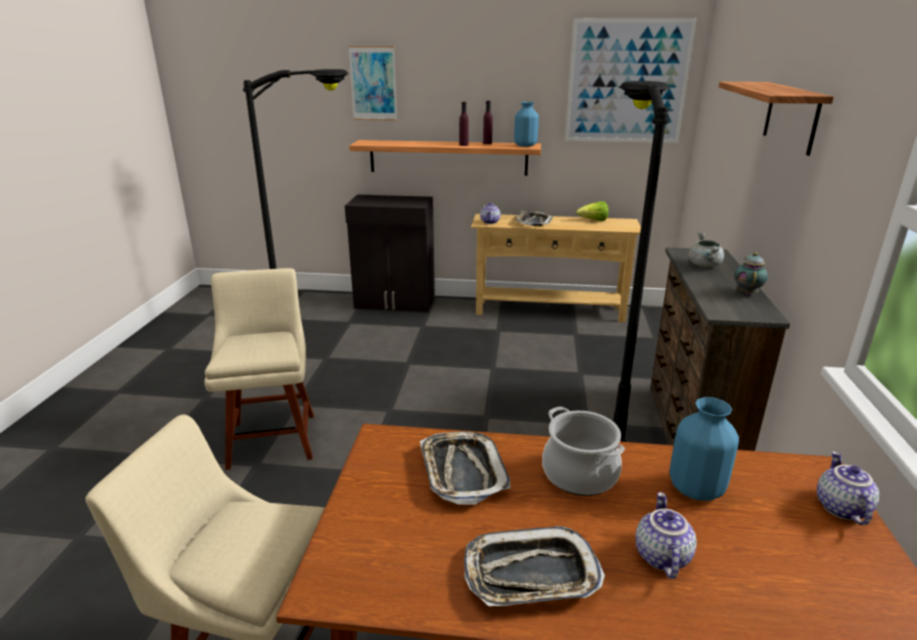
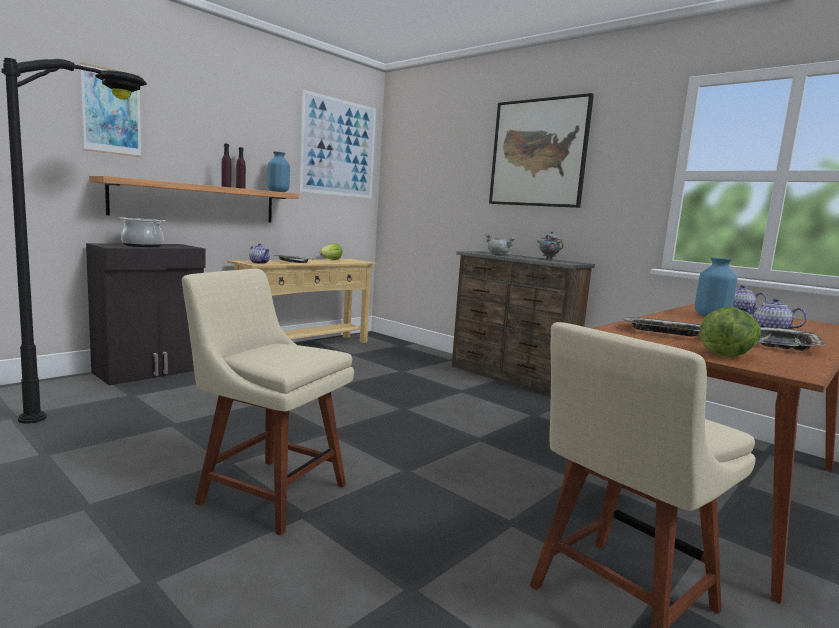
camera: 55 degrees left, 15 degrees down
(375, 531) = (727, 354): none -> lettuce
(580, 474) = (684, 322): cooking pot -> cooking pot (143, 245)
(609, 408) = (455, 381): black floor lamp -> none
(791, 116) = (538, 153): shelf -> picture

